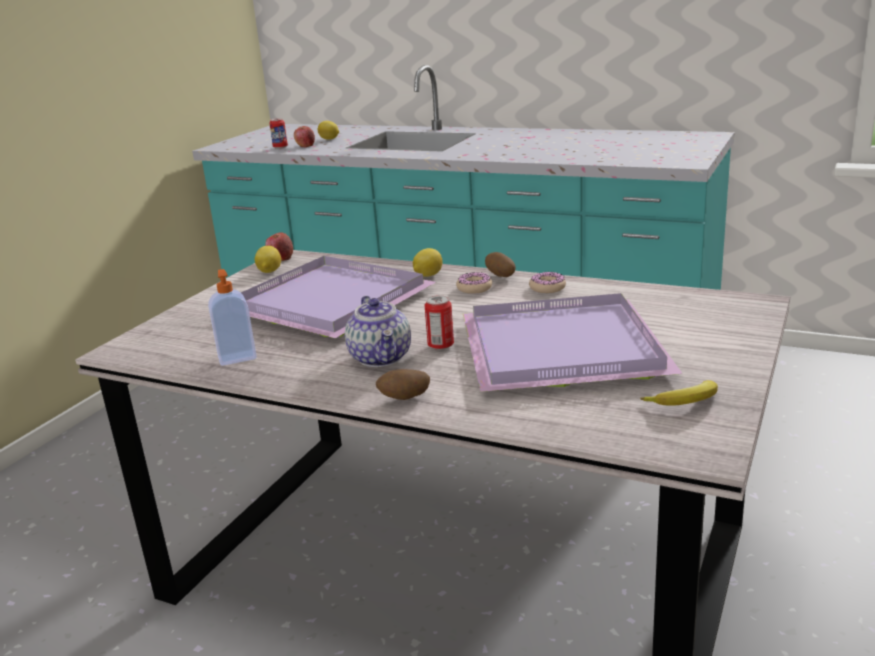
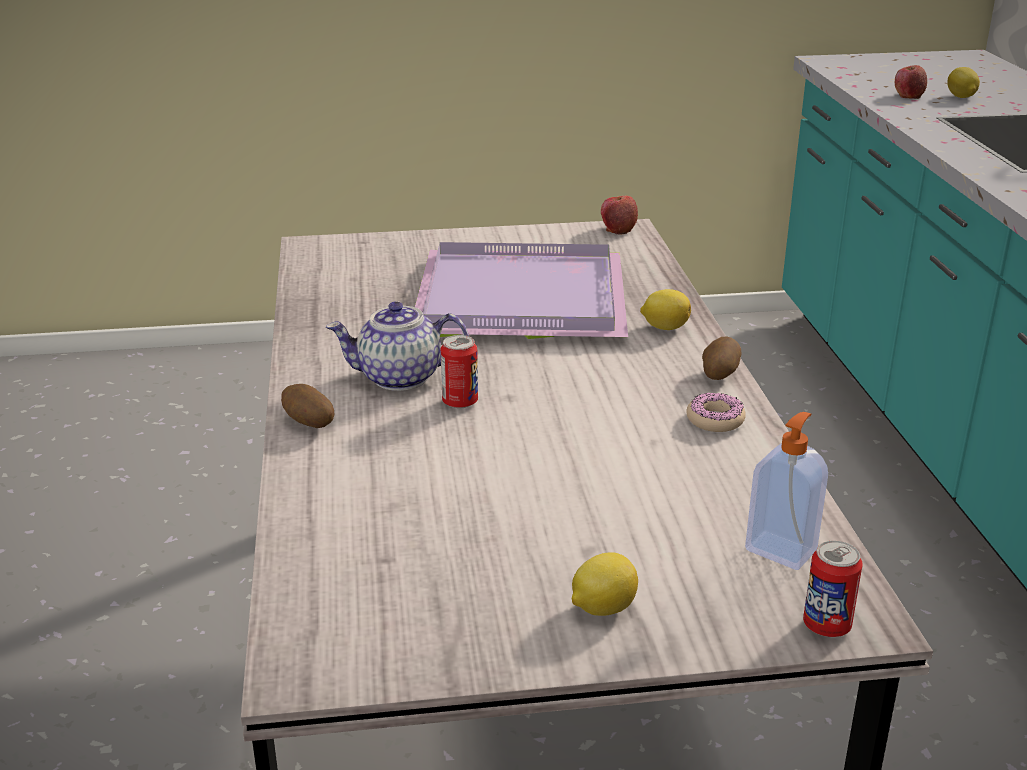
camera: 55 degrees right, 5 degrees up
(237, 357) = (340, 303): soap dispenser -> soap dispenser (781, 549)
(269, 271) = (571, 238): lemon -> lemon (602, 608)
(280, 147) = (877, 87): can -> can (826, 626)
(381, 358) = (399, 378): teapot -> teapot turned 45 degrees clockwise
(474, 288) = (656, 370): donut -> none
(557, 347) = (521, 481): purple tray -> none
(685, 402) = (430, 622): banana -> none

